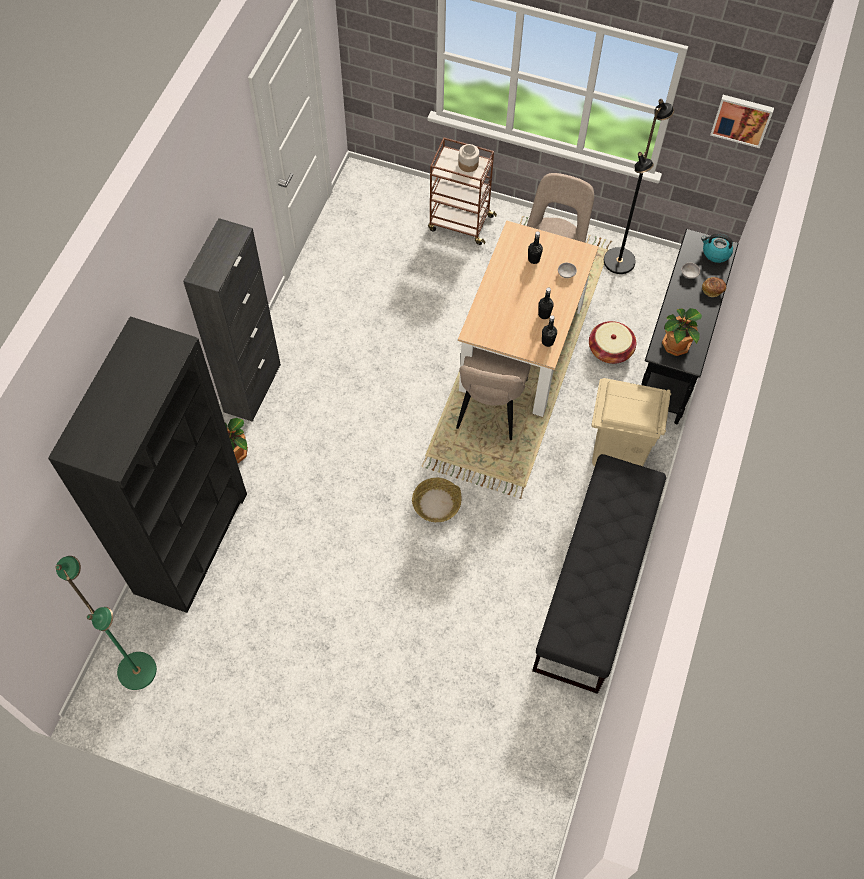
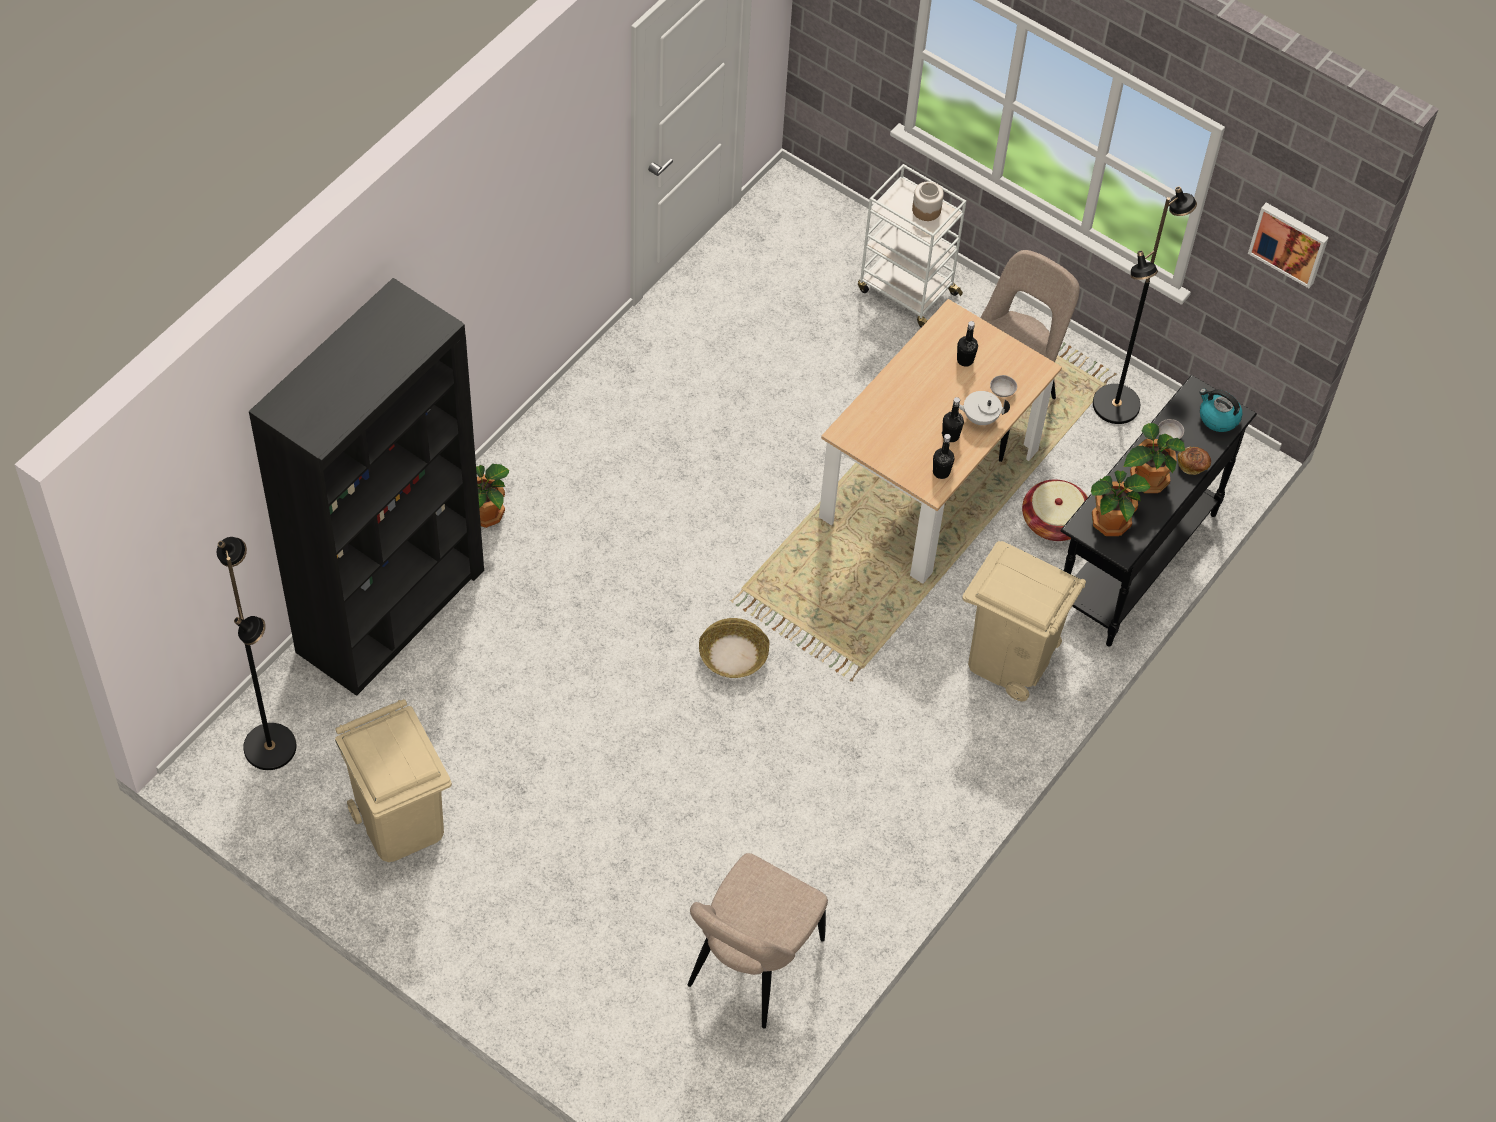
camera: 15 degrees right, 5 degrees down
(138, 670) = (271, 746): green floor lamp -> black floor lamp
(249, 698) = (401, 823): none -> beige trash can
(252, 388) = (538, 436): black cabinet -> none
(460, 223) = (906, 291): brown cart -> white cart
(490, 408) = (854, 552): beige chair -> beige chair (751, 967)
(558, 296) = (980, 417): none -> white teapot
(594, 584) = (909, 818): black bench -> none
(687, 308) = (1147, 479): none -> potted plant

